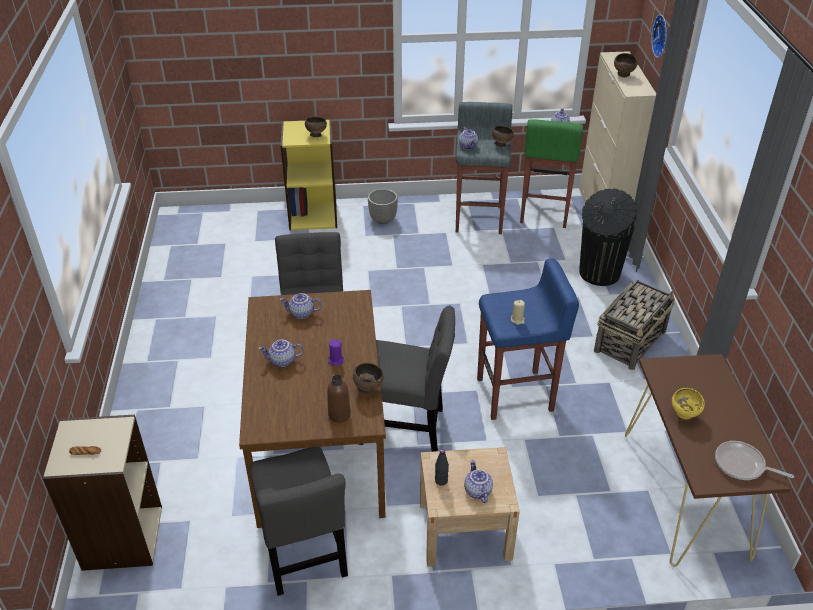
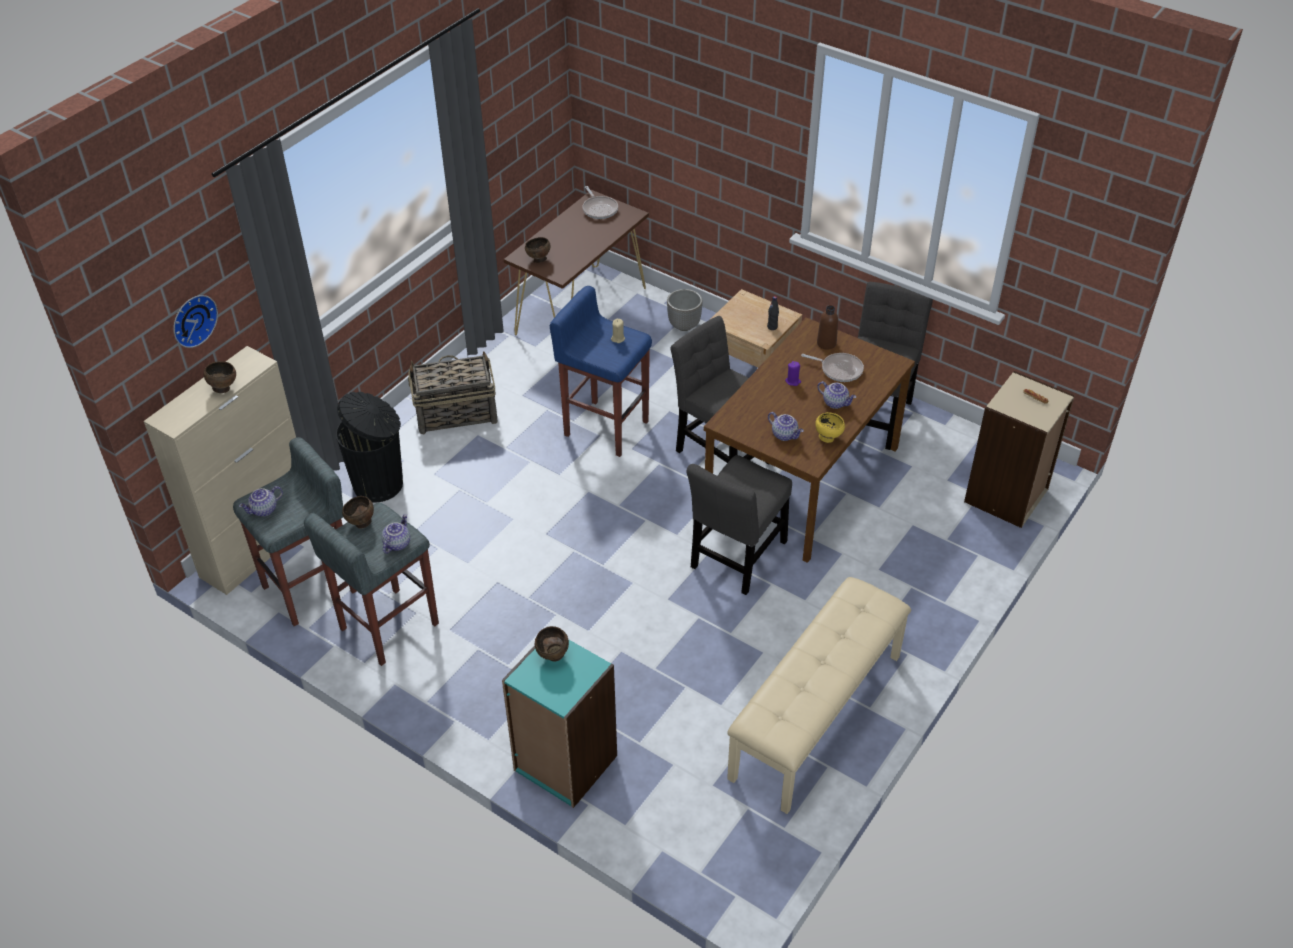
camera: 140 degrees left, 5 degrees up
(187, 298) = (817, 717): none -> beige bench
(304, 394) = (839, 370): none -> frying pan
(313, 215) = (564, 763): yellow bookcase -> turquoise bookcase
(368, 389) = (789, 349): brown bowl -> brown bowl (538, 260)
(382, 220) = (493, 697): planter -> planter (684, 325)
(477, 491) = (755, 310): teapot -> none
(543, 212) = (311, 589): green stool -> grey stool
(684, 415) = (590, 244): yellow bowl -> yellow bowl (828, 437)

